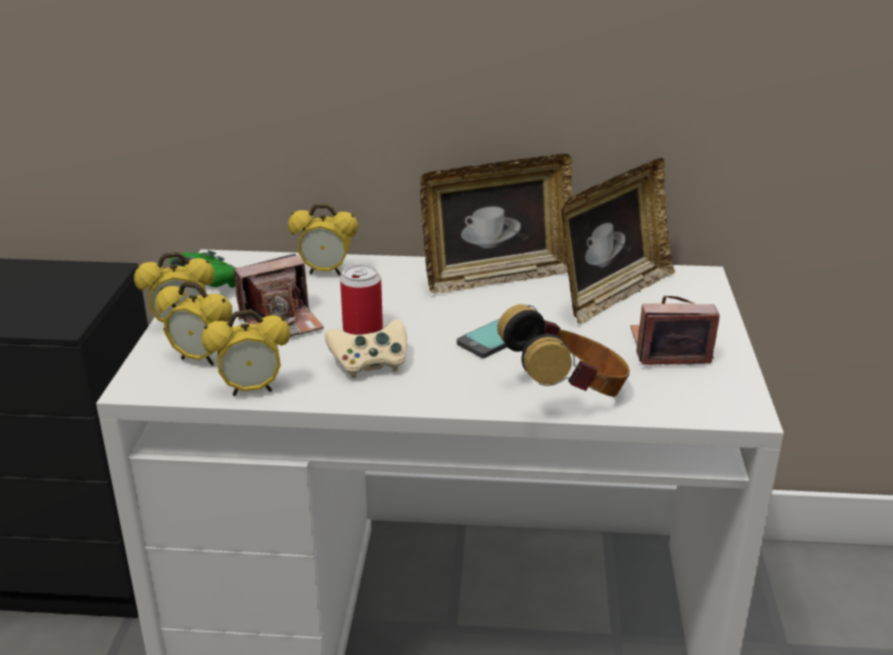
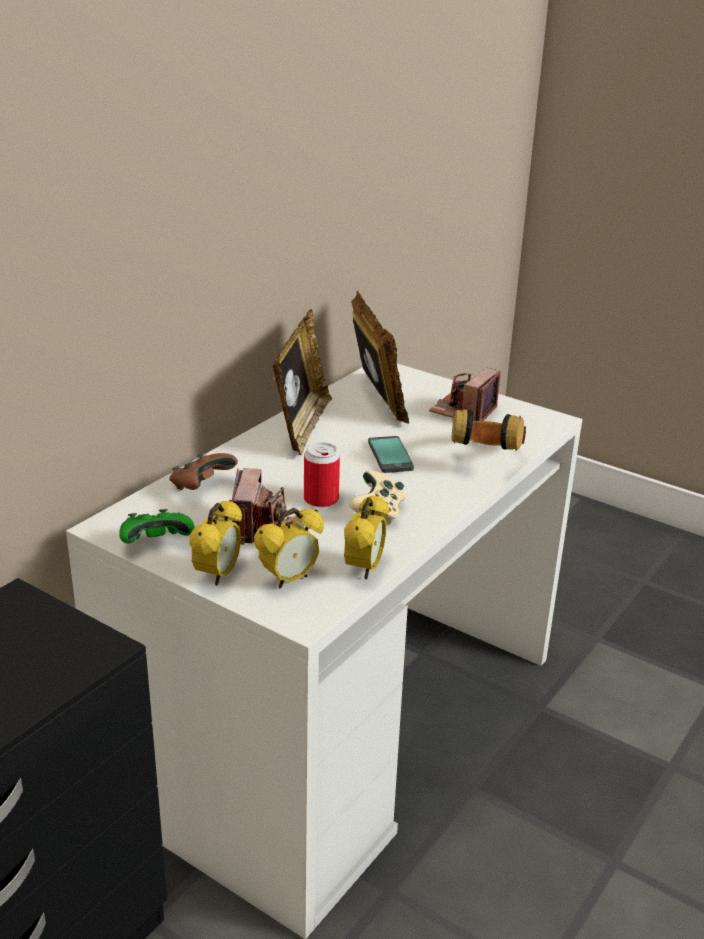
camera: 60 degrees left, 0 degrees up
(326, 272) = (201, 486): alarm clock -> brown game controller

